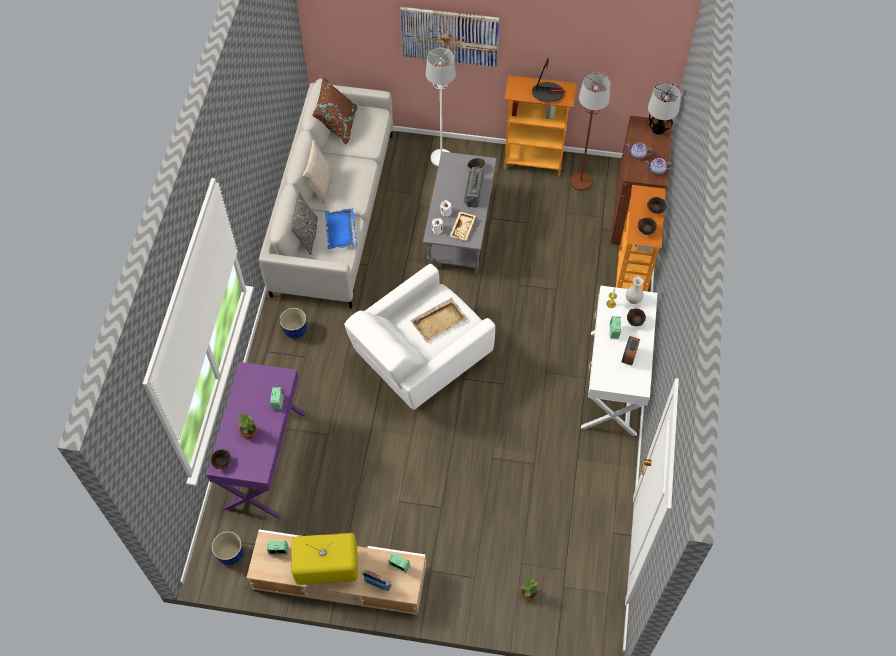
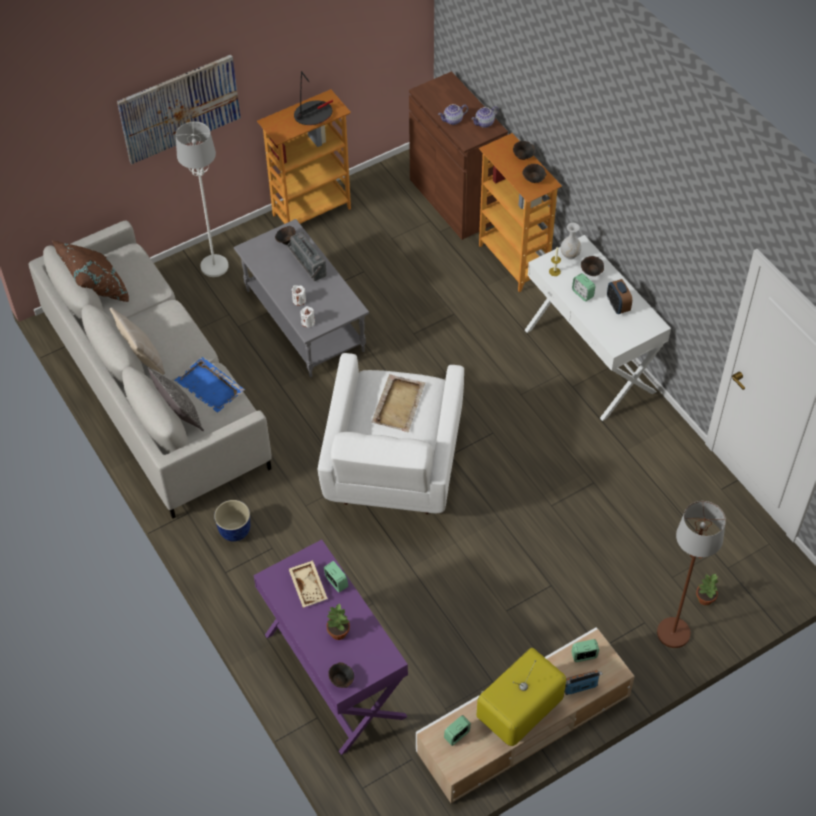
camera: 40 degrees left, 5 degrees down
(230, 554) = (394, 790): planter -> none
(463, 228) = (332, 304): beige tray -> beige tray (309, 586)
(580, 182) = (376, 202): brown floor lamp -> brown floor lamp (673, 633)
(658, 129) = (447, 87): table lamp -> none

